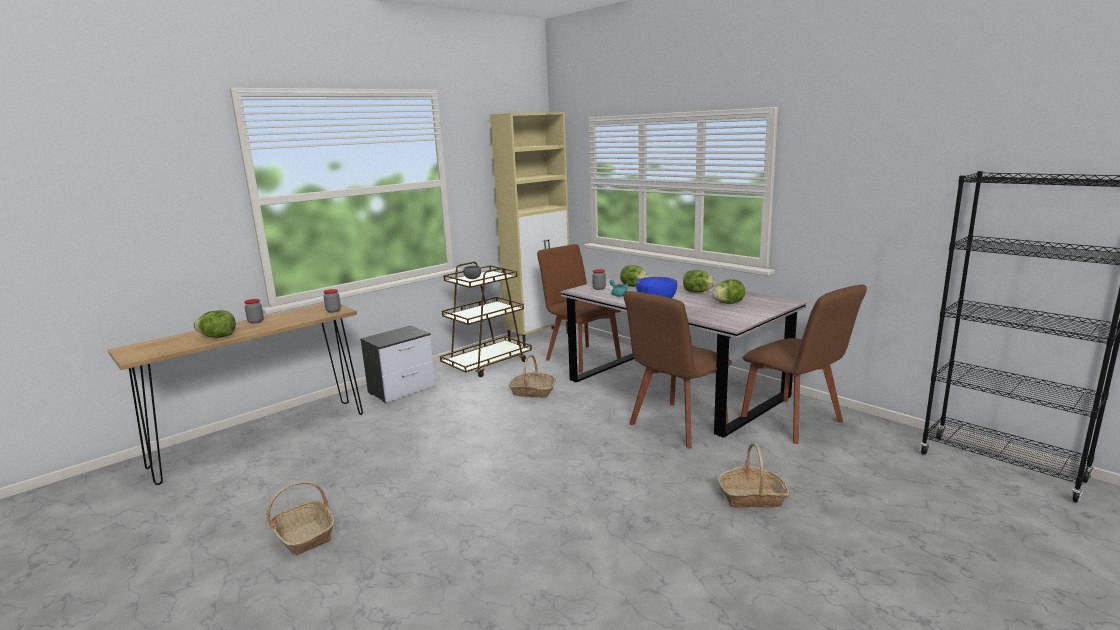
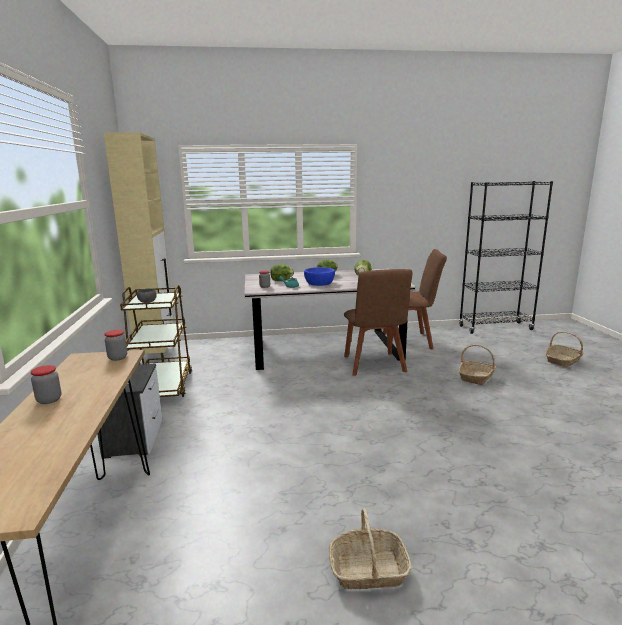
camera: 55 degrees left, 0 degrees up
(218, 337) = (65, 430): lettuce -> none
(532, 392) = (251, 387): basket -> basket (563, 361)
(581, 358) = (226, 355): brown chair -> none

